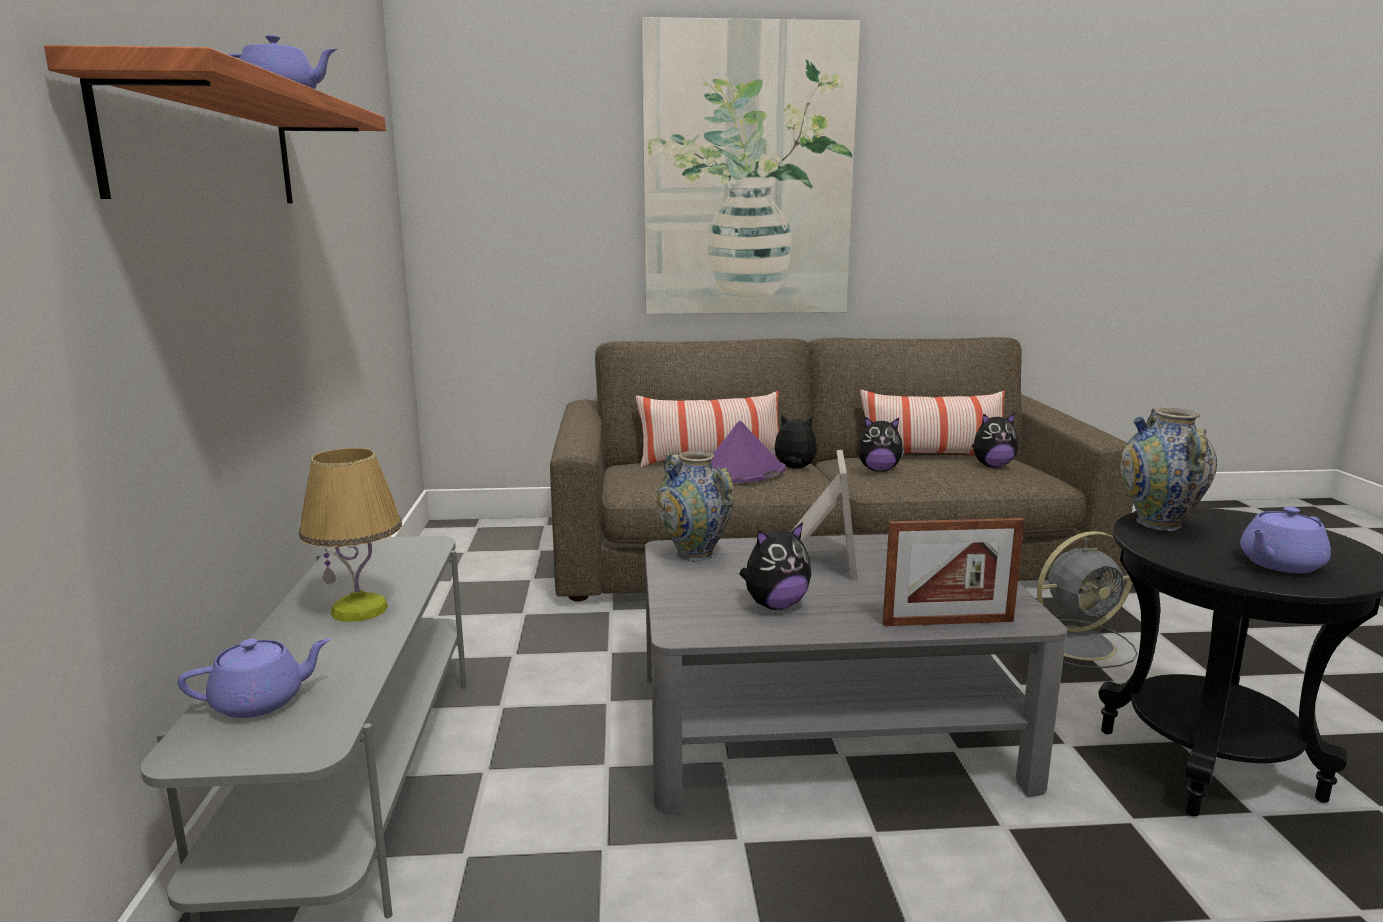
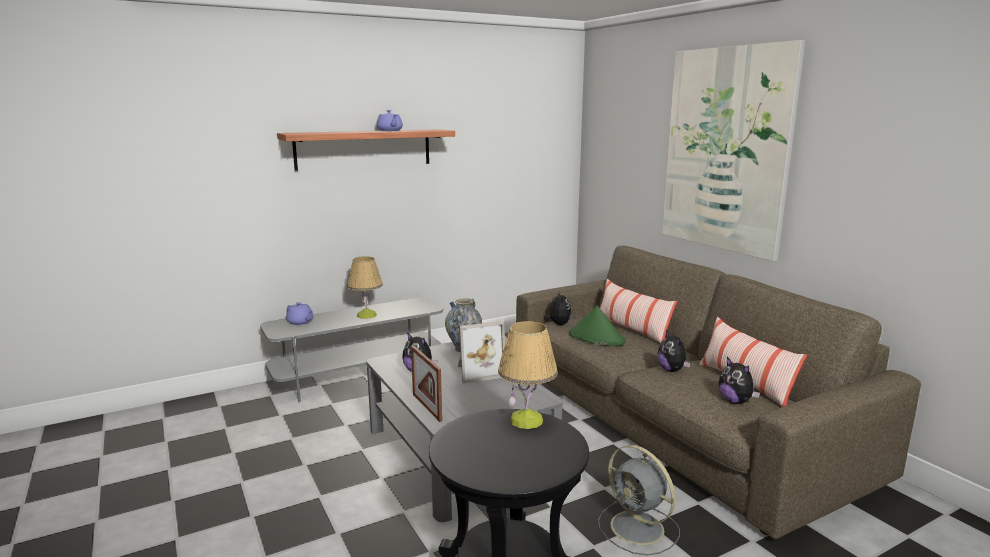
camera: 65 degrees right, 0 degrees up
(739, 475) = (596, 337): purple hat -> green hat
(794, 469) = (647, 351): plush toy -> plush toy (558, 324)
(1158, 524) = (527, 420): vase -> table lamp
(1279, 564) = (478, 453): purple teapot -> none

